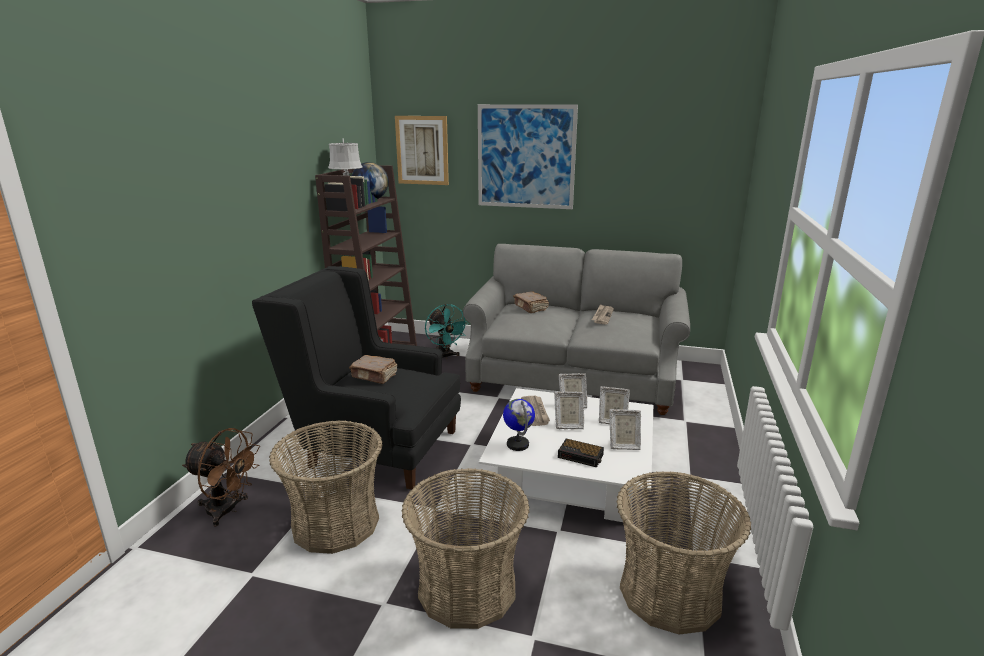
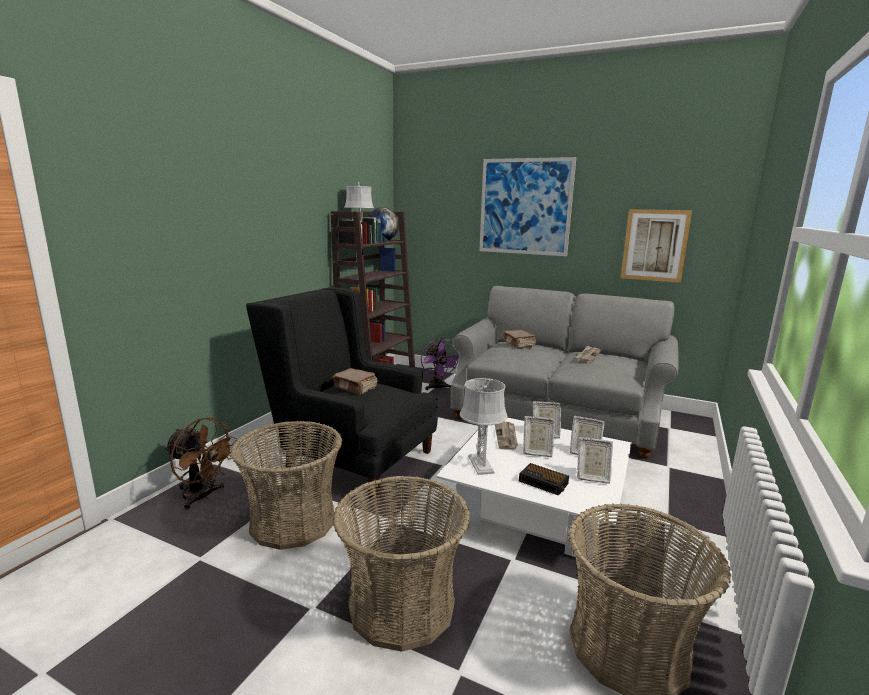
camera: 10 degrees right, 5 degrees down
(422, 150) = (432, 201): picture -> picture (654, 245)
(444, 357) = (438, 388): turquoise fan -> purple fan
(518, 444) = (480, 464): globe -> grey table lamp

